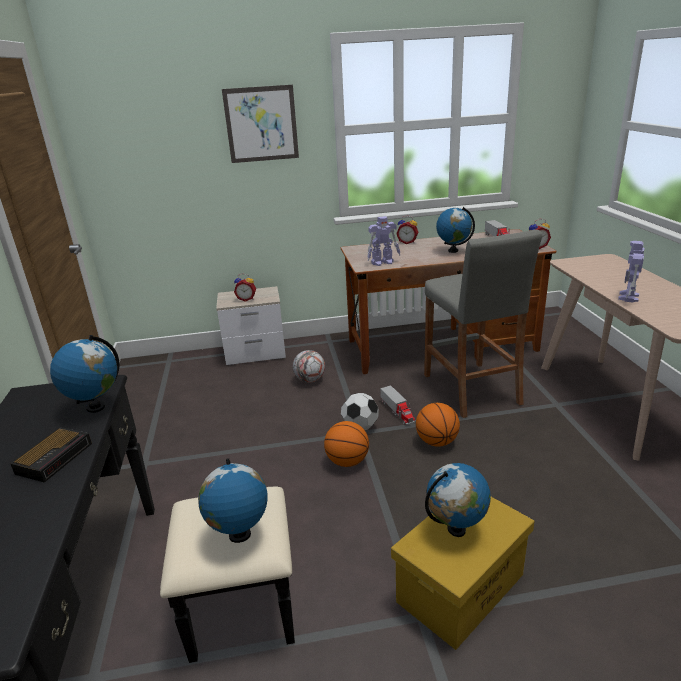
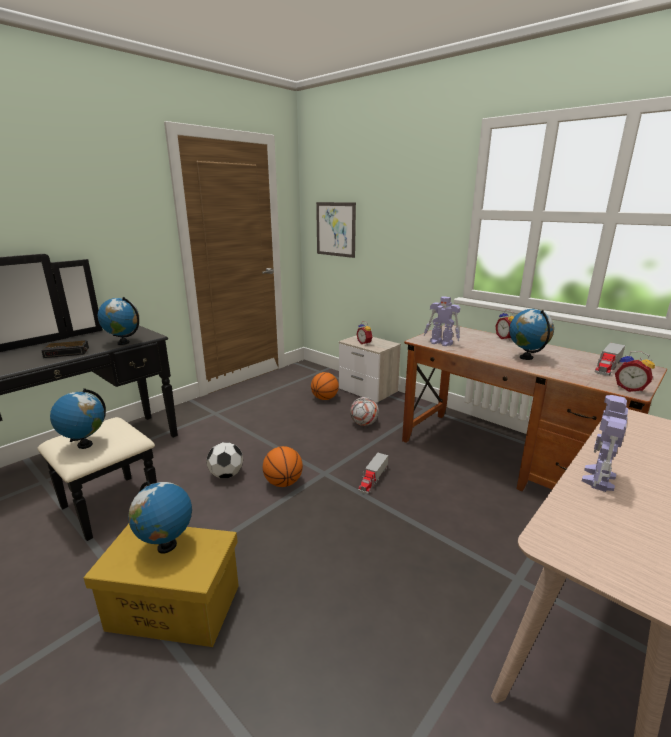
camera: 50 degrees right, 5 degrees down
(261, 124) = (413, 202): picture -> picture (335, 229)
(360, 427) = (331, 470): football -> football (226, 475)
(437, 442) = (354, 517): basketball -> basketball (324, 398)
(471, 389) = (460, 506): grey stool -> none
(628, 297) = (598, 479): toy robot -> toy robot turned 45 degrees counterclockwise

